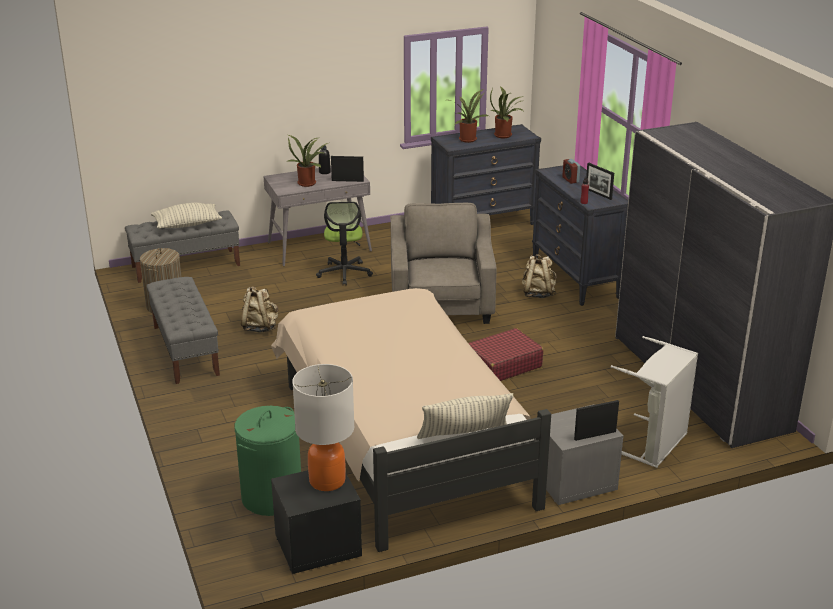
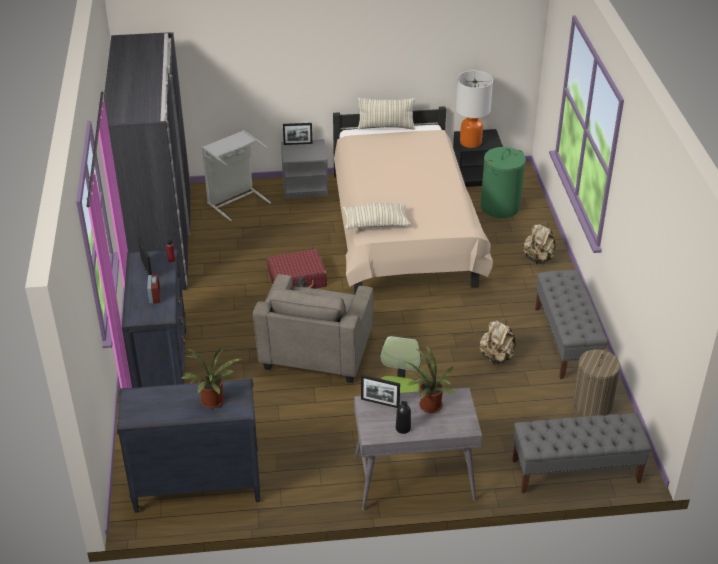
camera: 165 degrees left, 10 degrees up
(187, 224) = (575, 430): pillow -> pillow (376, 224)
(505, 135) = (159, 402): potted plant -> none
(538, 294) = (214, 354): beige backpack -> beige backpack (538, 259)

